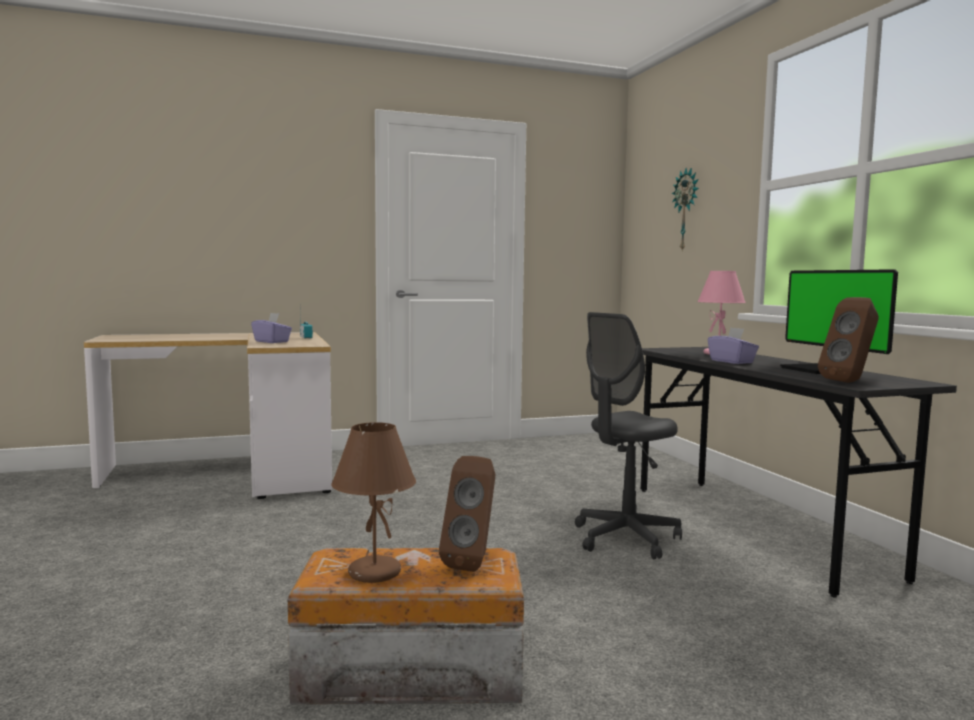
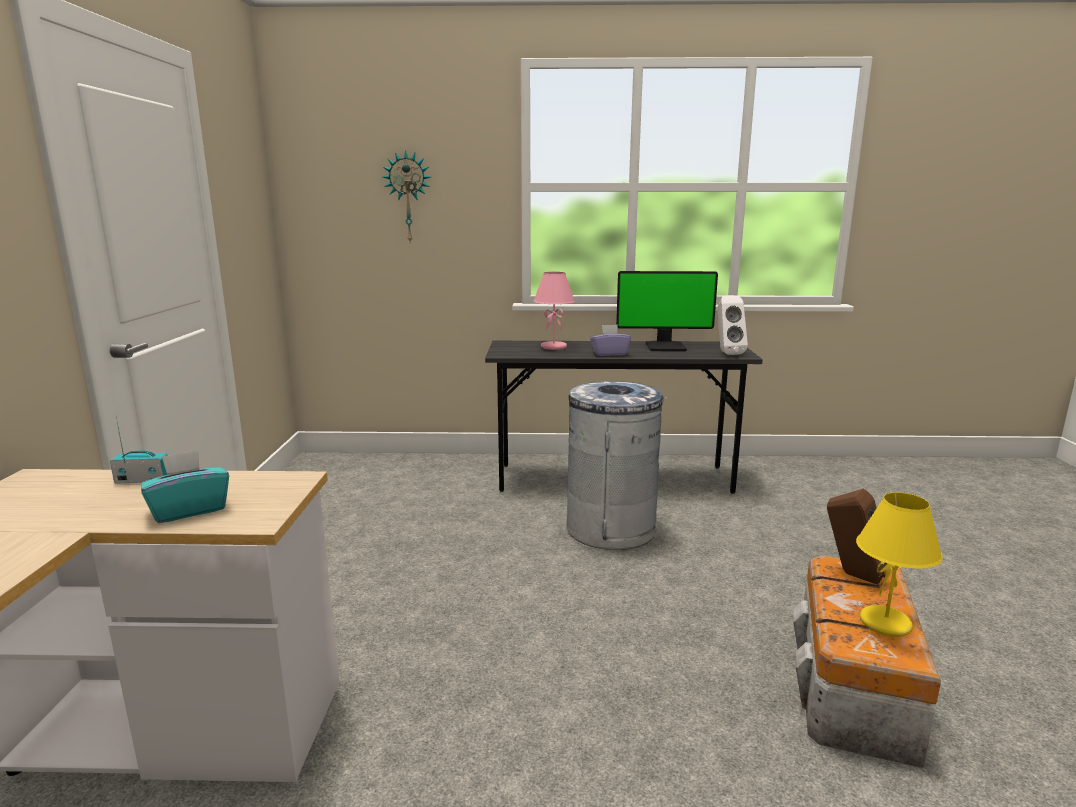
camera: 70 degrees left, 10 degrees up
(272, 342) = (189, 510): purple tissue box -> turquoise tissue box
(373, 572) = (885, 624): brown table lamp -> yellow table lamp
(625, 538) = (611, 528): grey office chair -> grey trash can
(849, 382) = (726, 353): brown speaker -> white speaker

